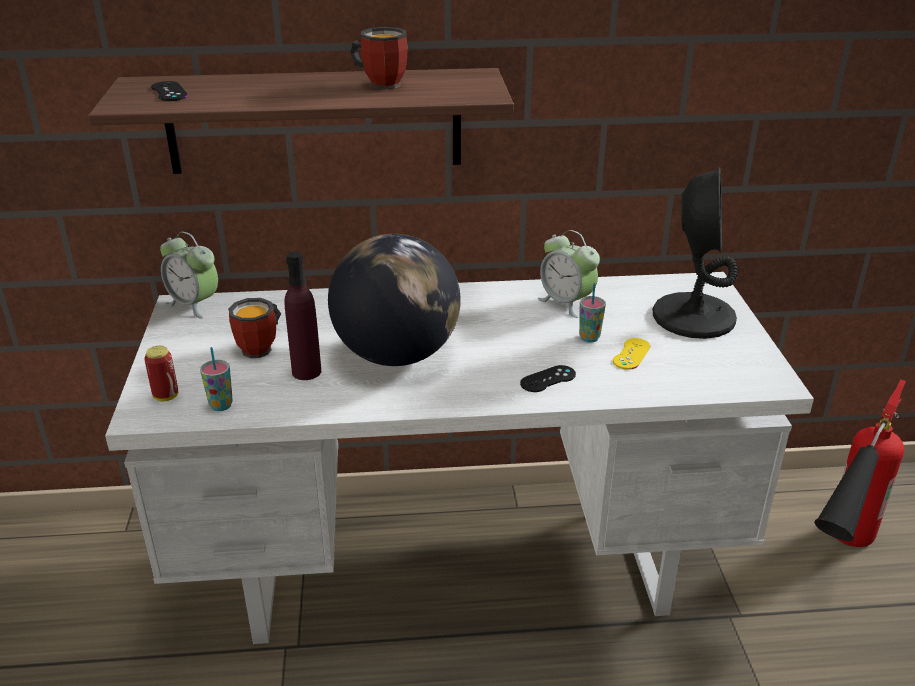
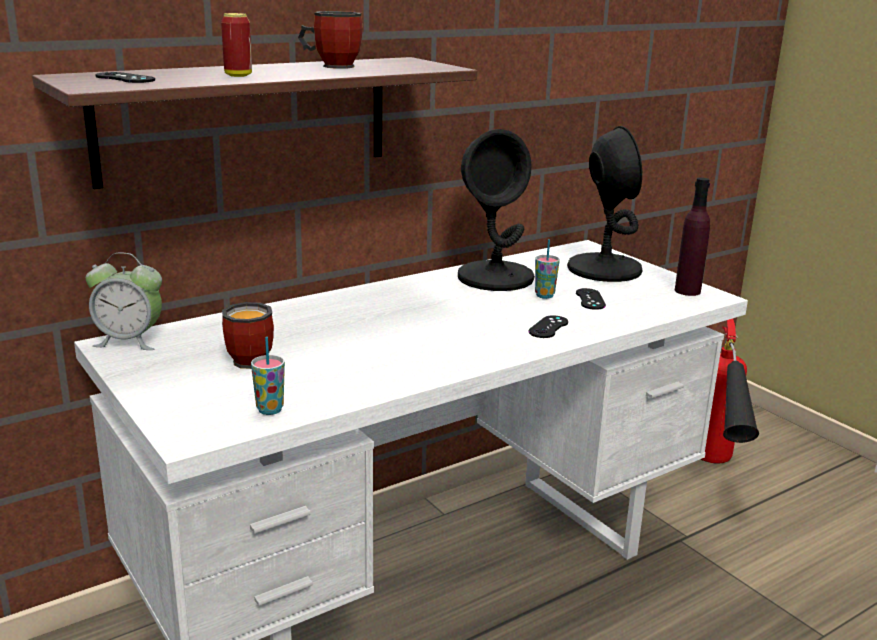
camera: 30 degrees left, 10 degrees down
(166, 396) = (197, 416): can -> can (238, 75)
(306, 372) = (325, 366): purple bottle -> purple bottle (687, 291)
(396, 355) = (396, 337): globe -> none
(566, 303) = (496, 277): alarm clock -> black table lamp
(631, 354) = (590, 299): yellow game controller -> black game controller

